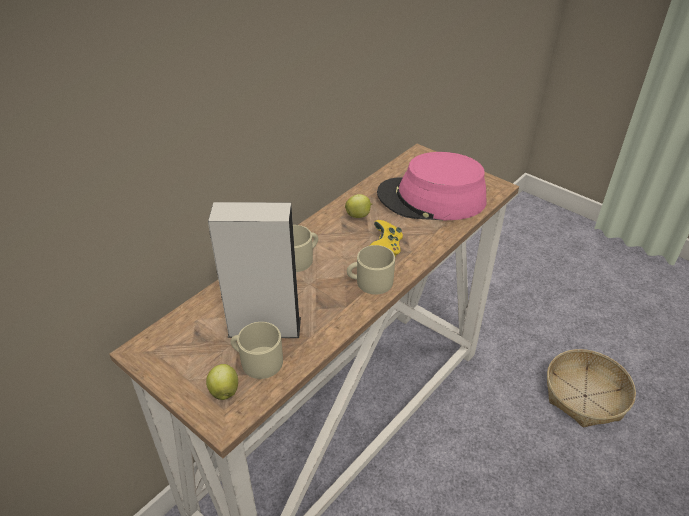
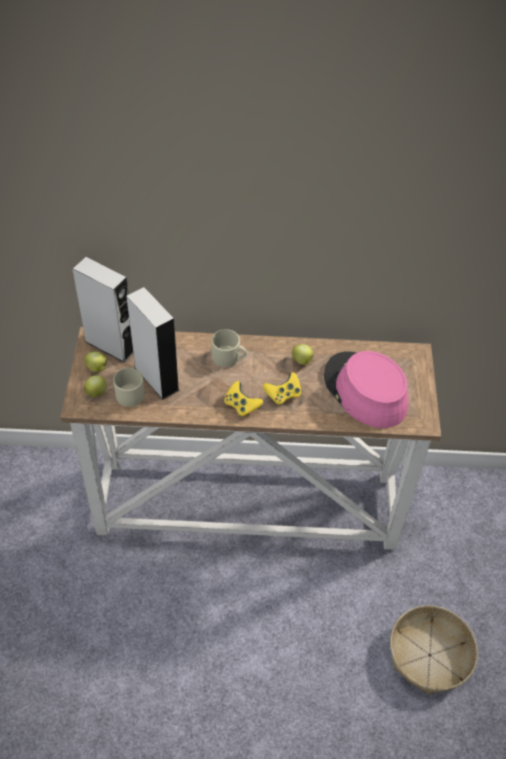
camera: 50 degrees right, 10 degrees up
(172, 341) = (110, 346): none -> grey speaker
(190, 371) = (97, 368): none -> apple
(369, 282) = (241, 405): beige mug -> yellow game controller

